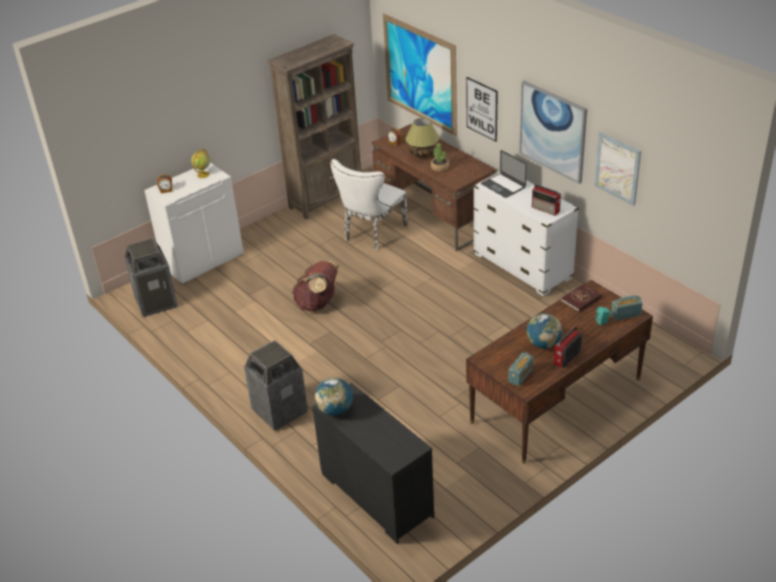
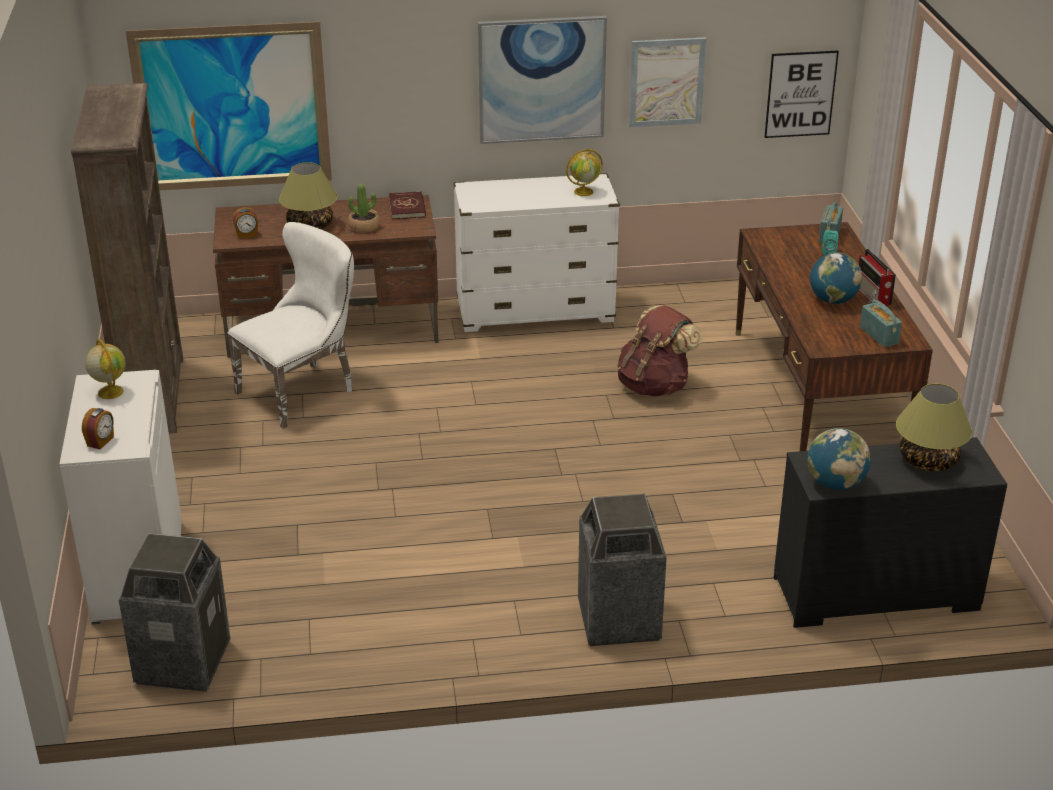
camera: 60 degrees left, 5 degrees down
(318, 304) = (407, 496): brown backpack -> brown backpack (655, 385)
(372, 234) = (303, 390): white chair -> white chair turned 105 degrees counterclockwise
(388, 436) = (927, 460): none -> table lamp
(482, 109) = (388, 107): picture -> picture (800, 94)
(503, 185) = (491, 196): laptop -> none
(546, 209) = (584, 191): radio -> globe
(581, 299) = (772, 248): red book -> red book (407, 208)

